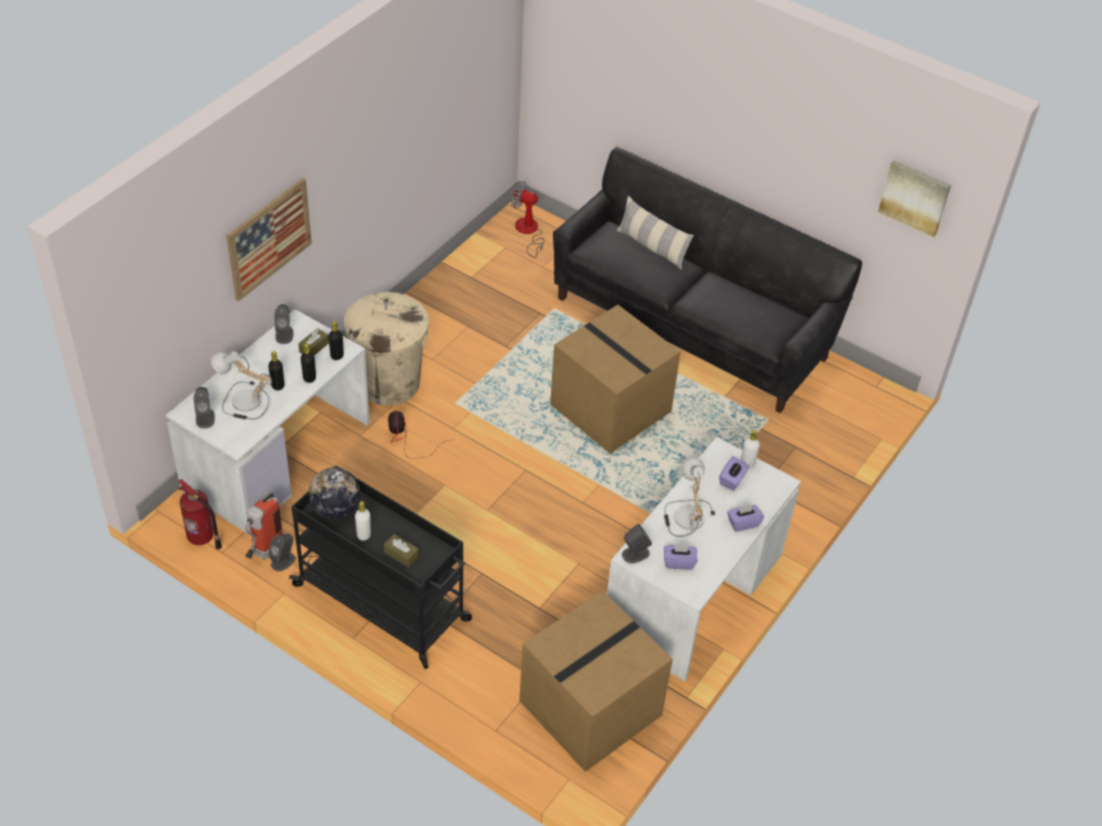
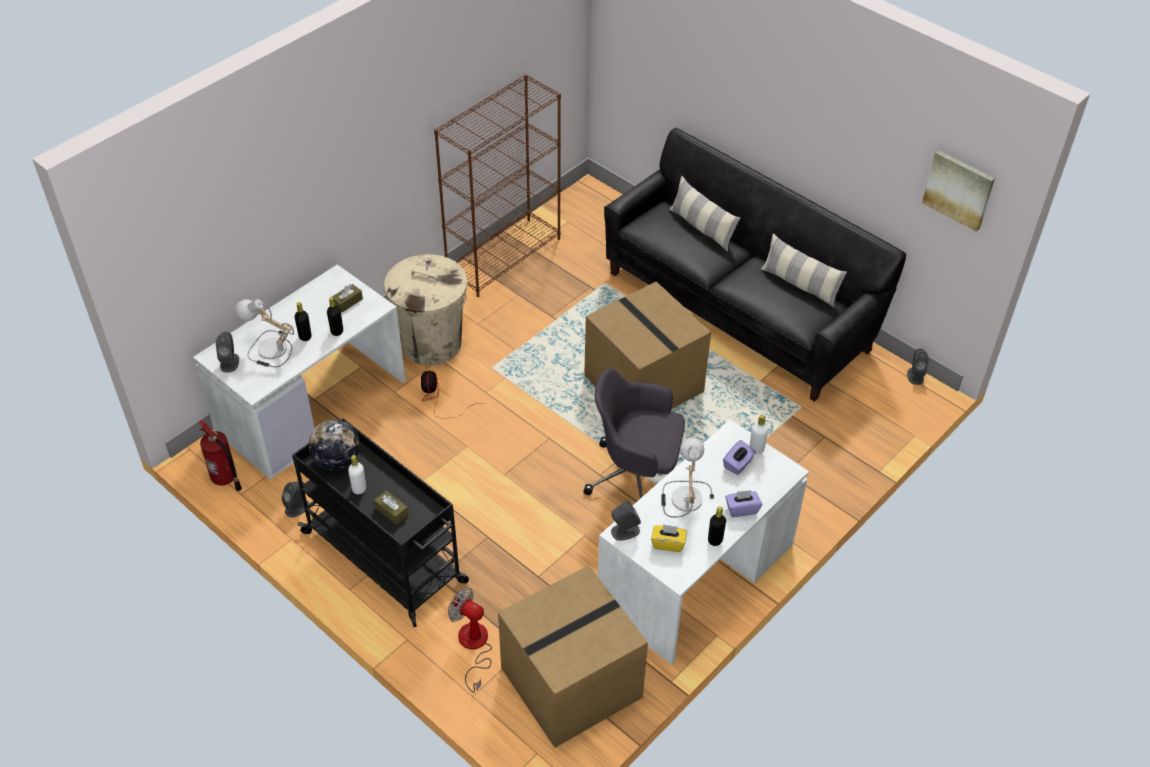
camera: 10 degrees right, 0 degrees up
(264, 552) = (281, 497): fire extinguisher -> none
(269, 238) = (305, 192): picture -> none
(284, 334) = (321, 288): grey speaker -> grey speaker (915, 375)
(337, 356) = (368, 312): black bottle -> black bottle (715, 540)
(446, 287) = (504, 256): none -> brown bookcase
(528, 232) = (593, 208): fan -> fan (473, 646)
(619, 502) = (636, 477): none -> grey office chair
(679, 562) = (668, 543): purple tissue box -> yellow tissue box
(757, 298) = (800, 285): none -> pillow

